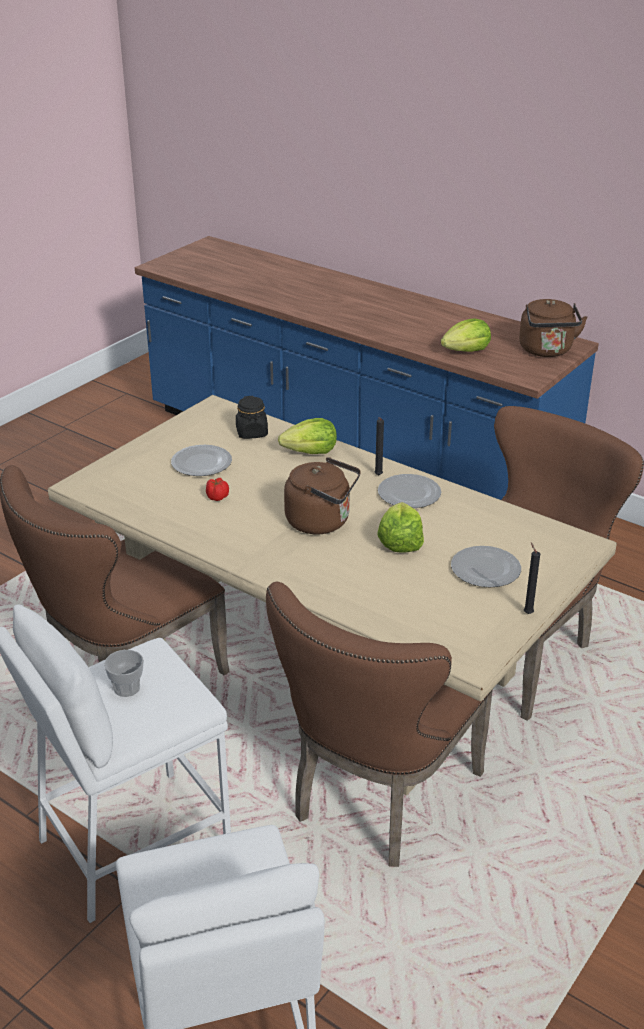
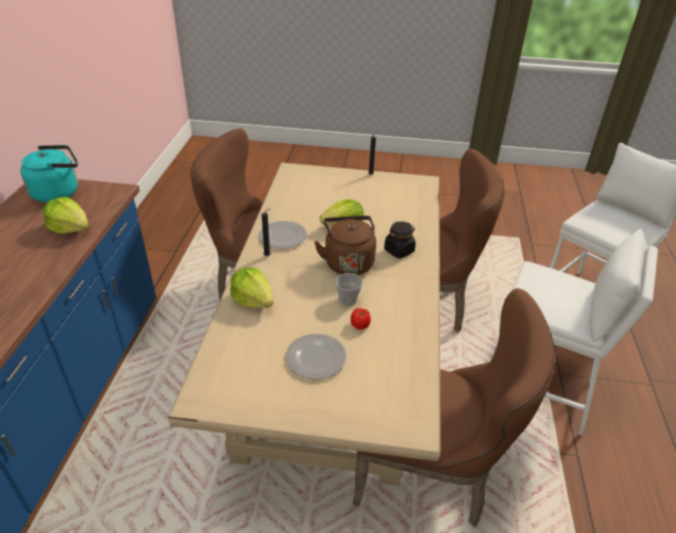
camera: 120 degrees left, 5 degrees up
(127, 688) = (560, 297): cup -> cup (347, 299)
(252, 433) = (240, 348): black jar -> black jar (399, 250)
(486, 569) = (343, 192): plate -> none
(547, 351) = (59, 192): brown kettle -> turquoise kettle

